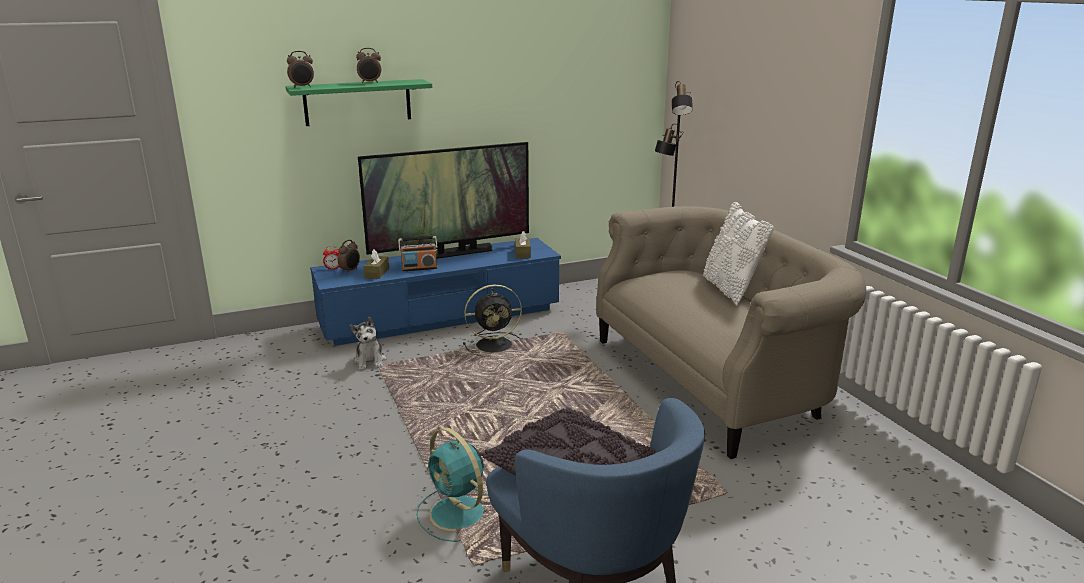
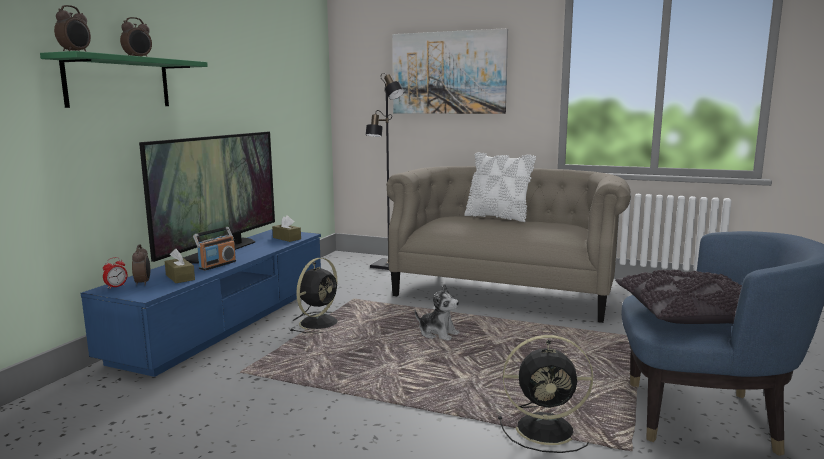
camera: 45 degrees left, 10 degrees down
(370, 361) = (225, 372): plush toy -> plush toy (438, 334)
(459, 514) = (548, 429): turquoise fan -> black fan
(759, 87) = (448, 73): none -> picture

